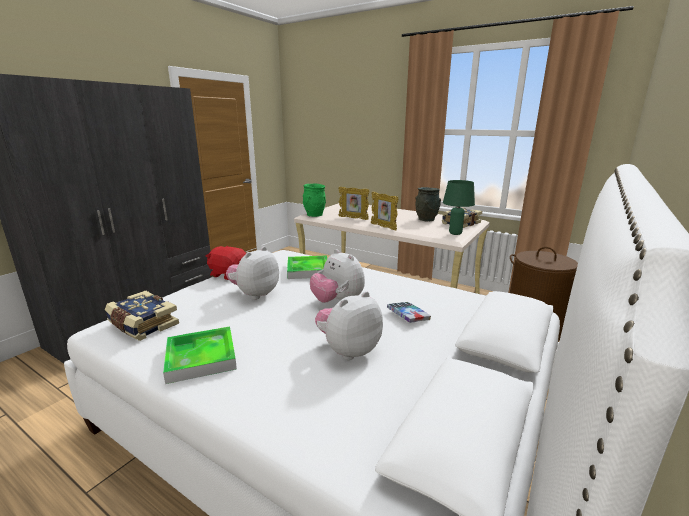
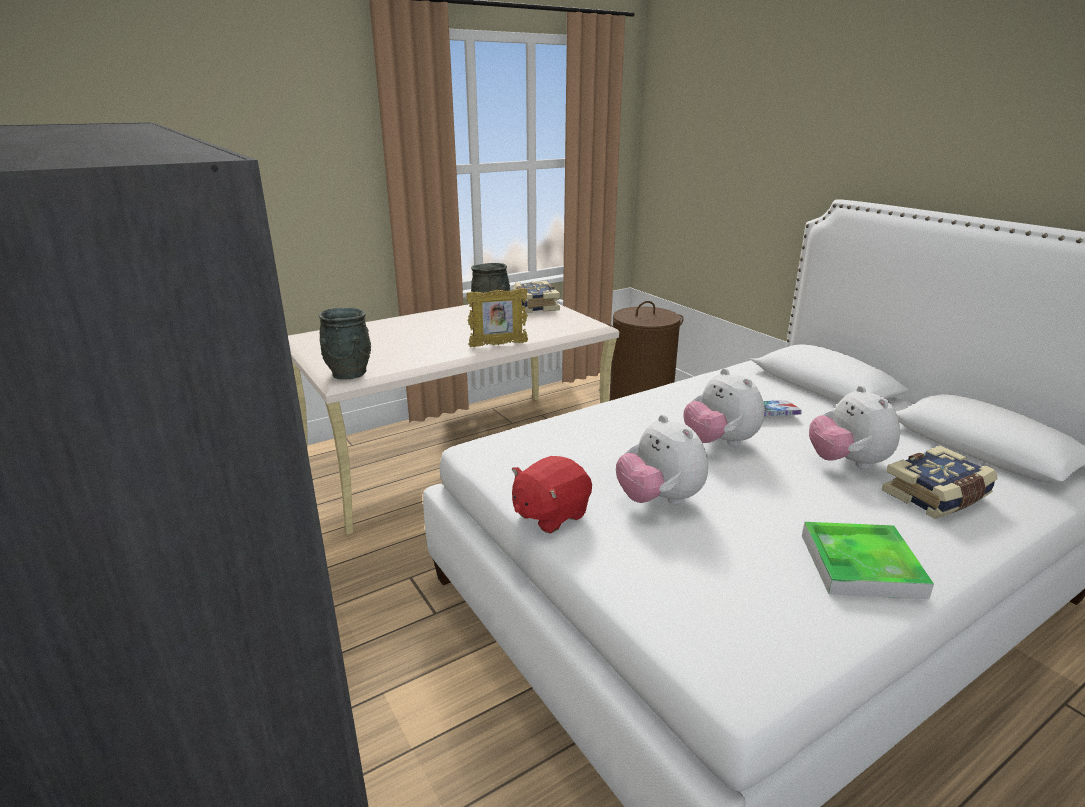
camera: 65 degrees left, 5 degrees up
(142, 325) = (743, 624): book -> book (937, 496)
(308, 270) = (596, 440): tray -> none
(314, 215) = (349, 373): green vase -> grey vase
(337, 301) = (719, 442): plush toy -> plush toy turned 75 degrees clockwise
(353, 218) = (420, 351): picture frame -> none
(455, 233) = (574, 318): green table lamp -> none

